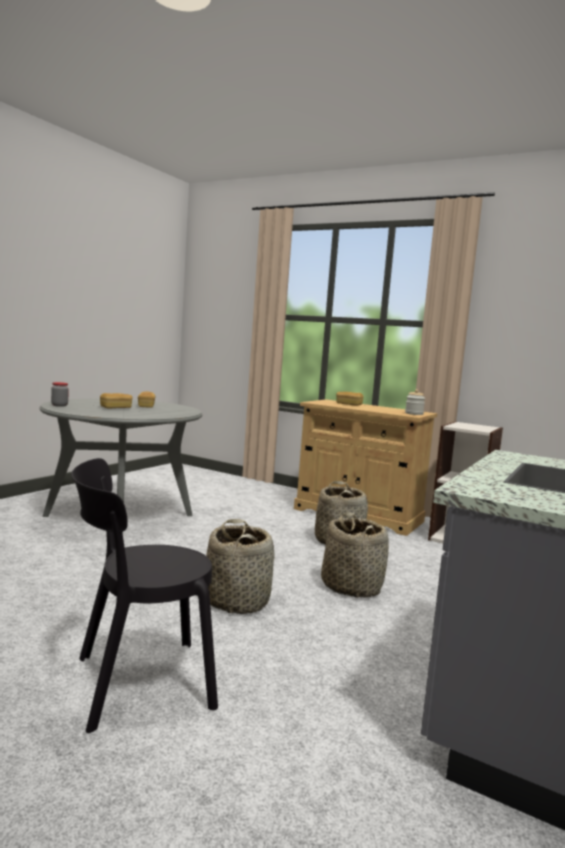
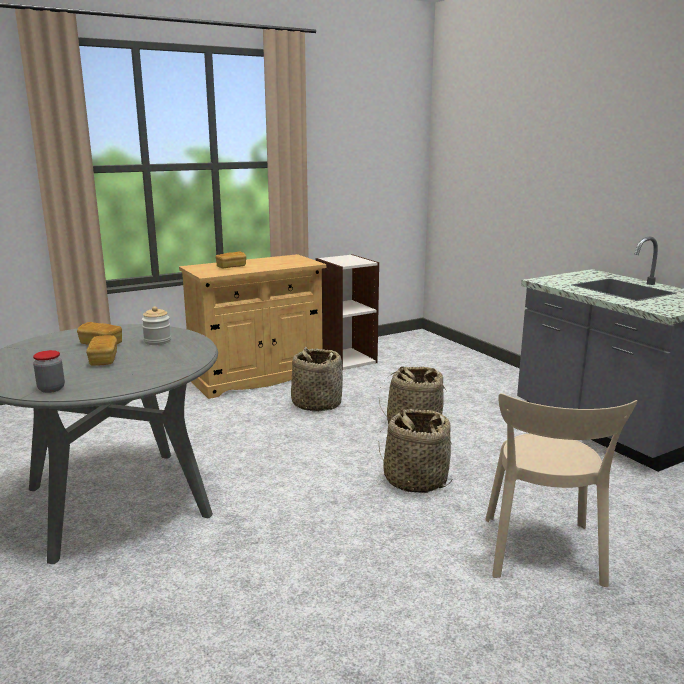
camera: 60 degrees left, 10 degrees up
(136, 683) = (542, 554): black chair -> beige chair
(414, 414) = (303, 261): jar -> jar (157, 341)

